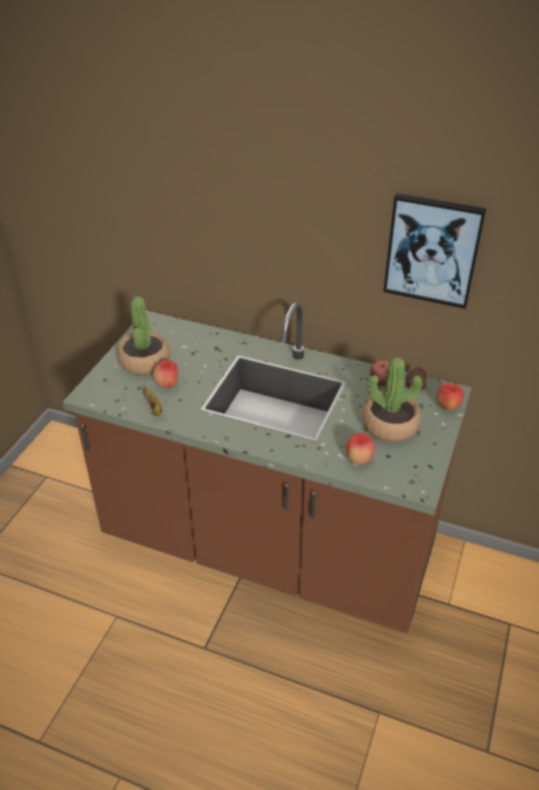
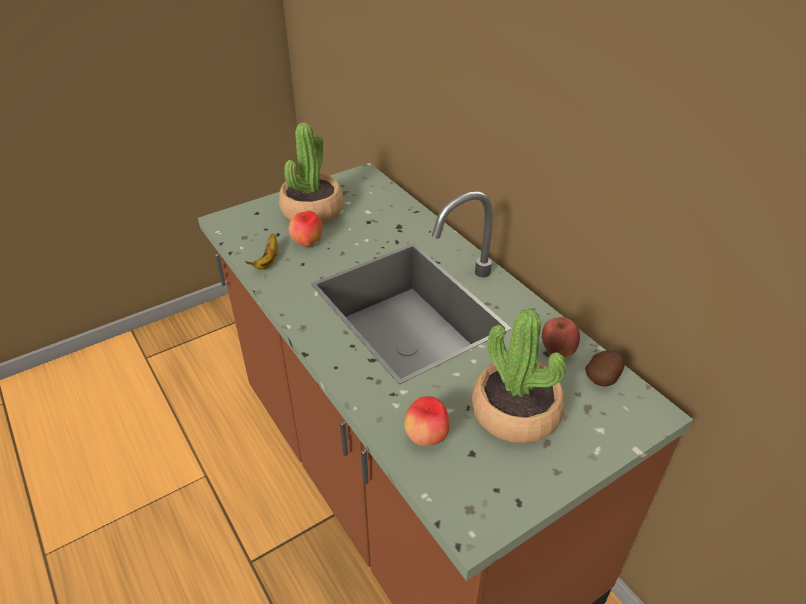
camera: 35 degrees right, 0 degrees up
(432, 250) = (683, 165): picture -> none
(447, 407) = (626, 430): apple -> none

